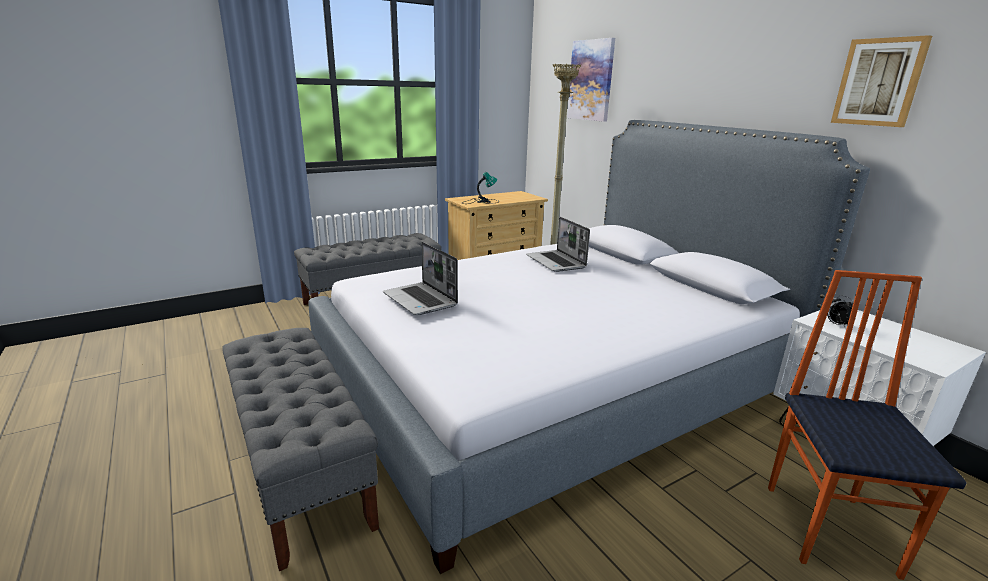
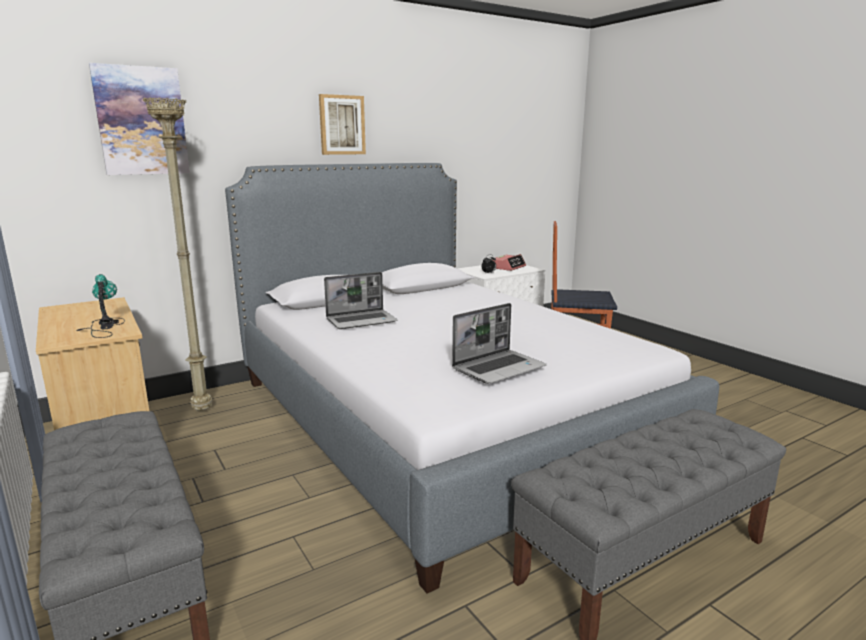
camera: 90 degrees left, 5 degrees down
(879, 82) = (439, 127): picture -> picture (342, 125)
(914, 344) = (508, 267): none -> alarm clock

